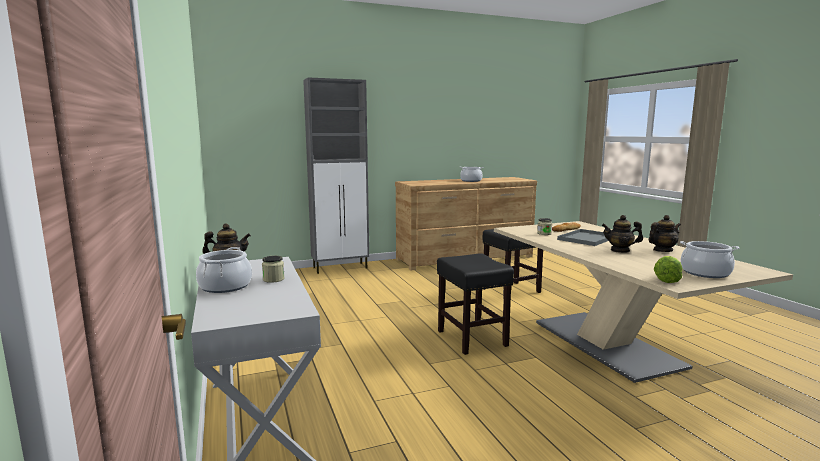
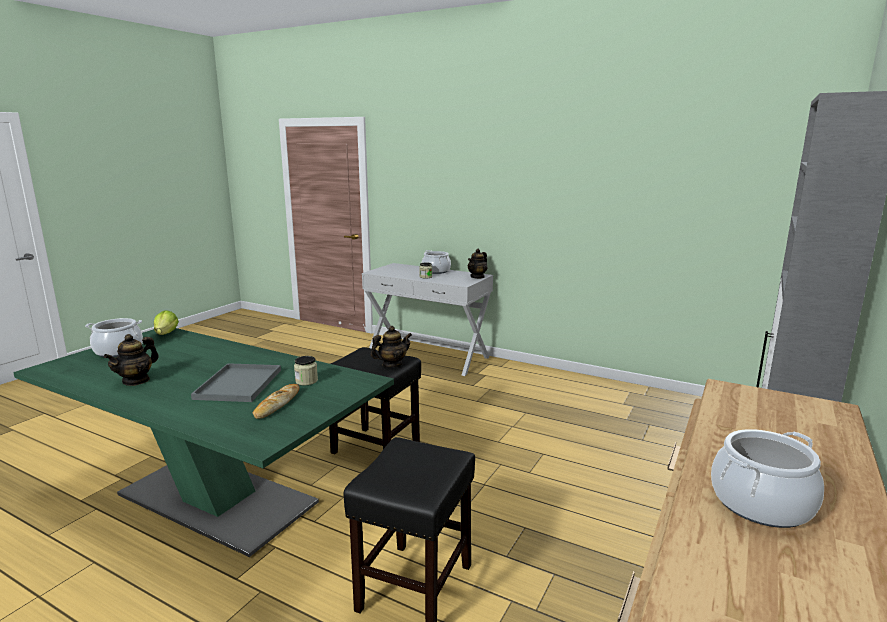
camera: 140 degrees right, 5 degrees up
(605, 344) = (217, 500): beige dining table -> green dining table
(620, 250) = (195, 367): teapot -> teapot (392, 364)

